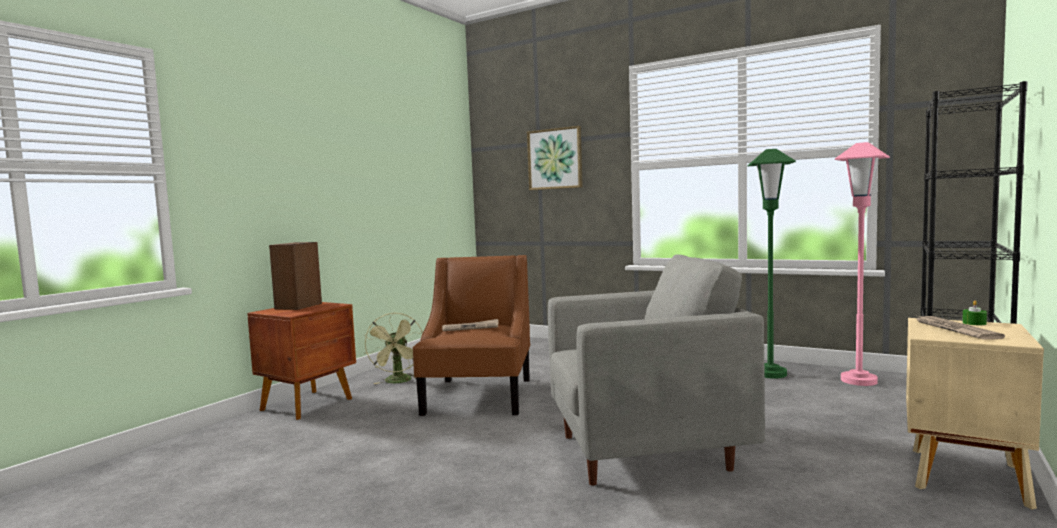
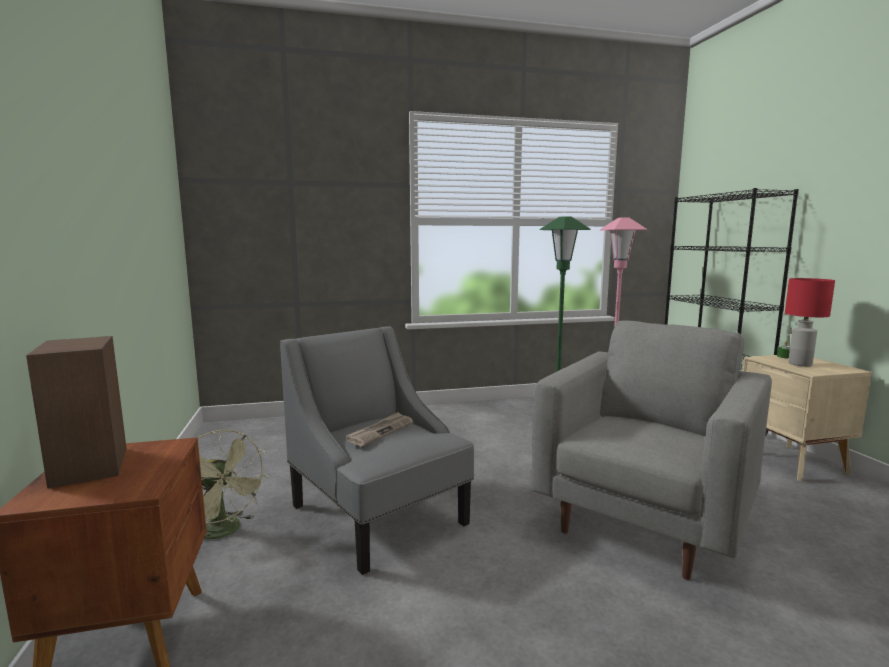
camera: 45 degrees left, 5 degrees up
(479, 396) = (378, 514): brown armchair -> grey armchair
(555, 159) = (316, 204): picture -> none
(954, 330) = (799, 364): newspaper -> red table lamp

